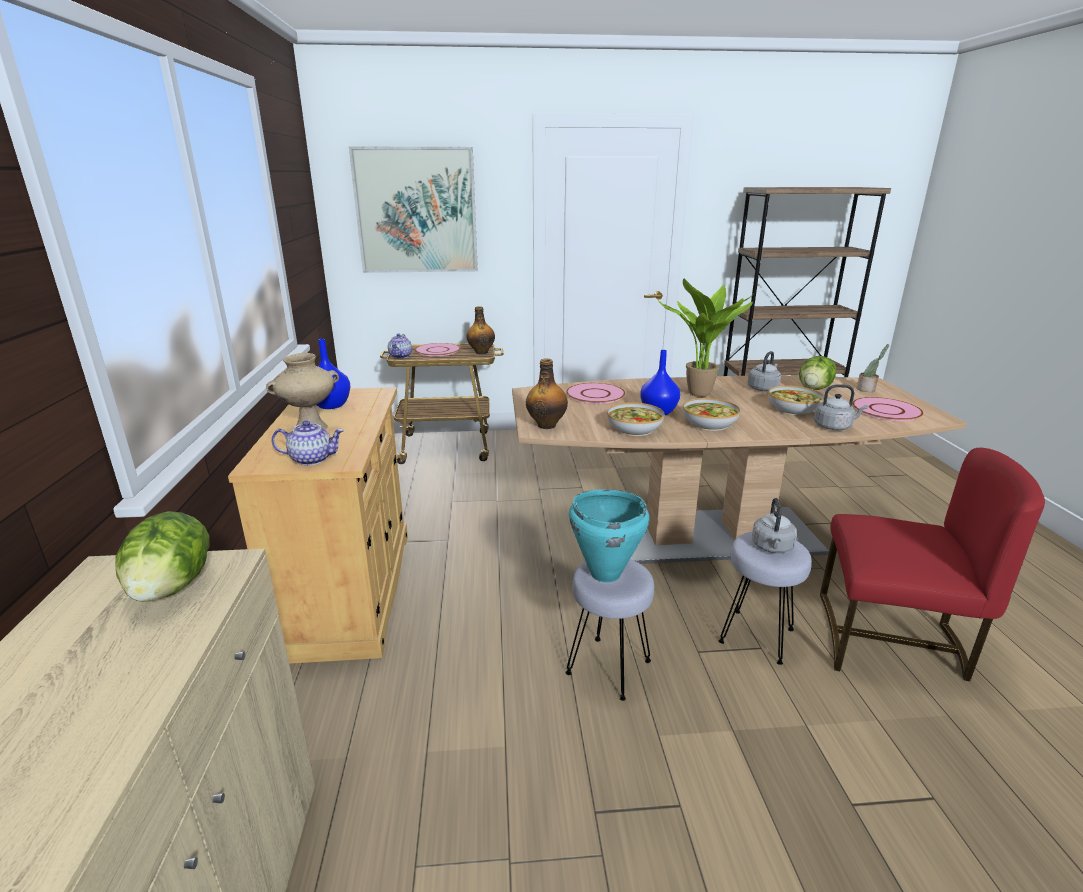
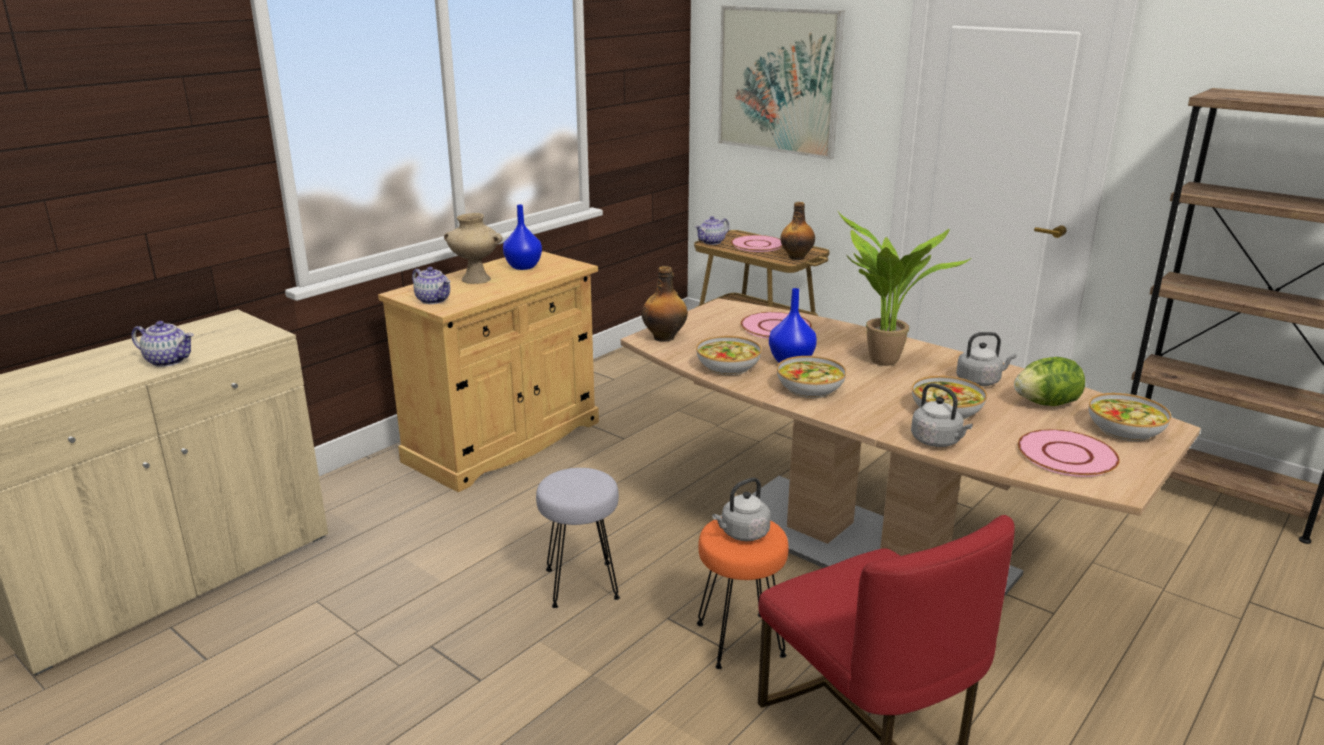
camera: 45 degrees right, 0 degrees up
(138, 670) = (169, 361): none -> teapot
(171, 587) = (234, 335): lettuce -> none
(605, 573) = (573, 480): turquoise cooking pot -> none
(756, 636) = (738, 640): grey stool -> orange stool
(867, 389) = (1124, 429): potted plant -> bowl

